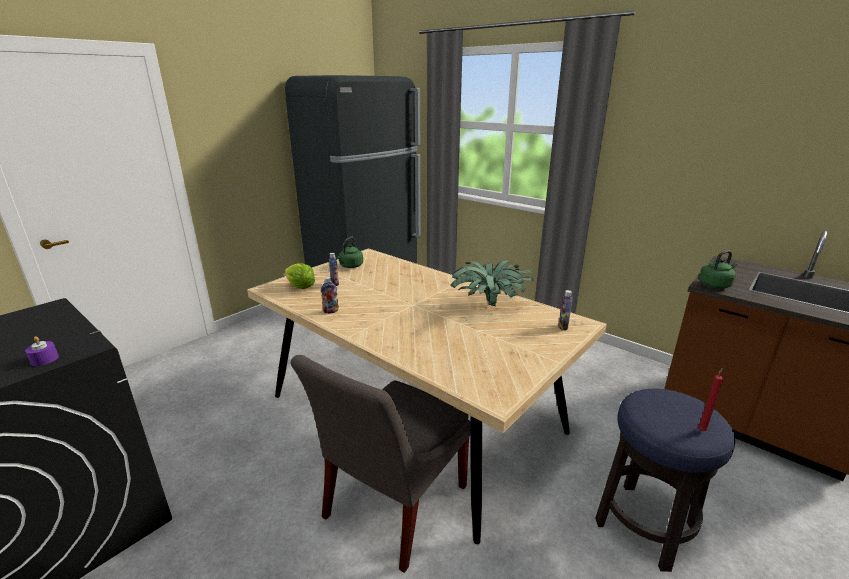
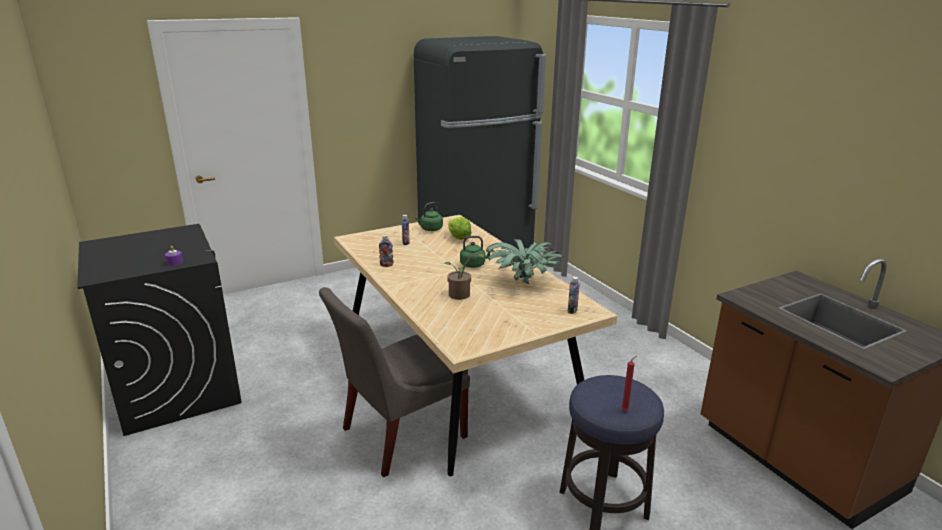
camera: 20 degrees right, 0 degrees up
(300, 287) = (376, 241): lettuce -> lettuce (458, 238)
(440, 332) = (461, 296): none -> potted plant
(715, 285) = (748, 297): green kettle -> green kettle (474, 264)

